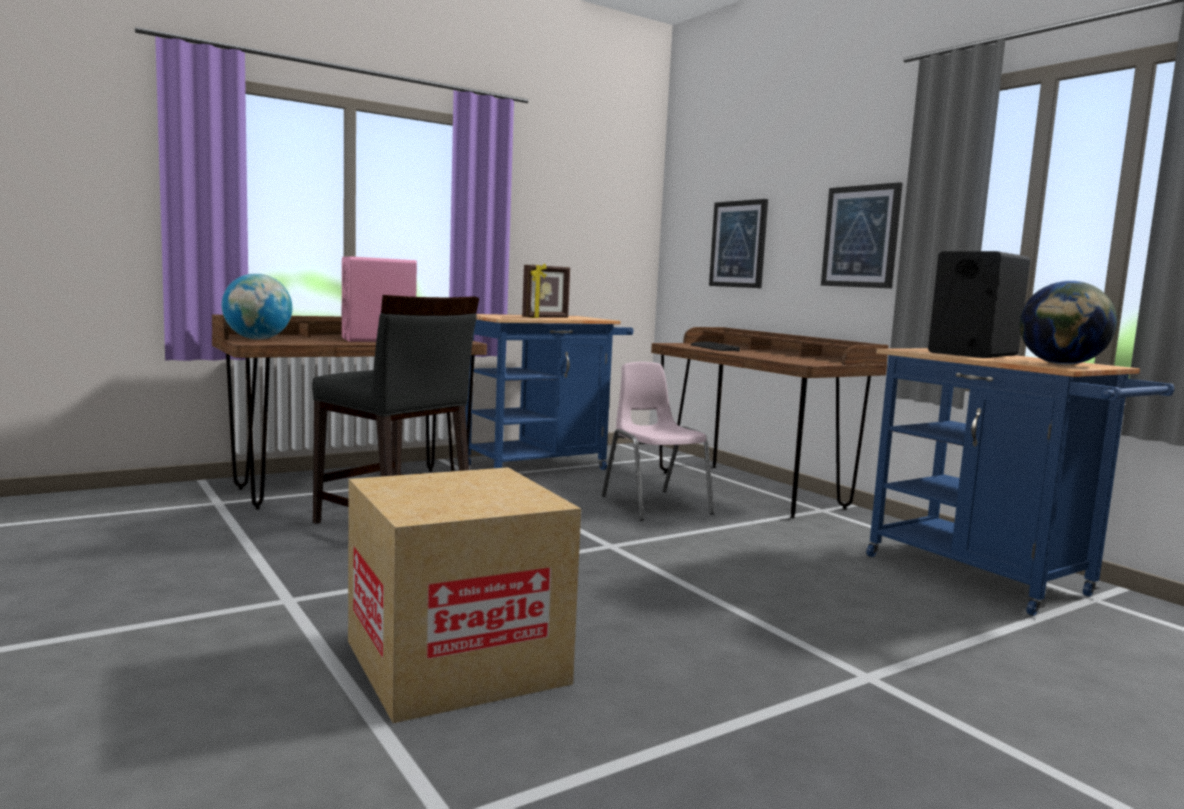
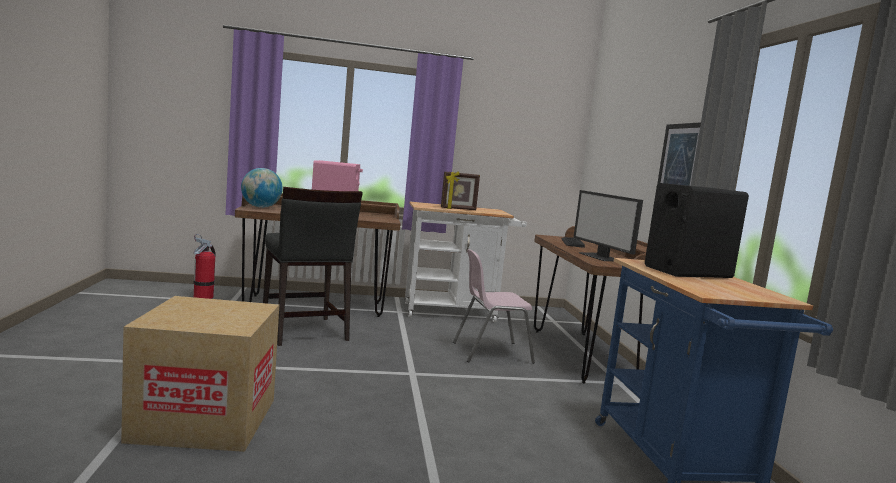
camera: 25 degrees right, 0 degrees up
(159, 503) = (203, 297): none -> fire extinguisher
(543, 466) = (455, 312): blue cart -> white cart
(654, 504) = (490, 352): pink chair -> pink chair turned 105 degrees counterclockwise
(738, 244) = (619, 165): picture -> none
(787, 358) = (601, 257): none -> monitor
(1061, 364) = (727, 291): globe -> none

